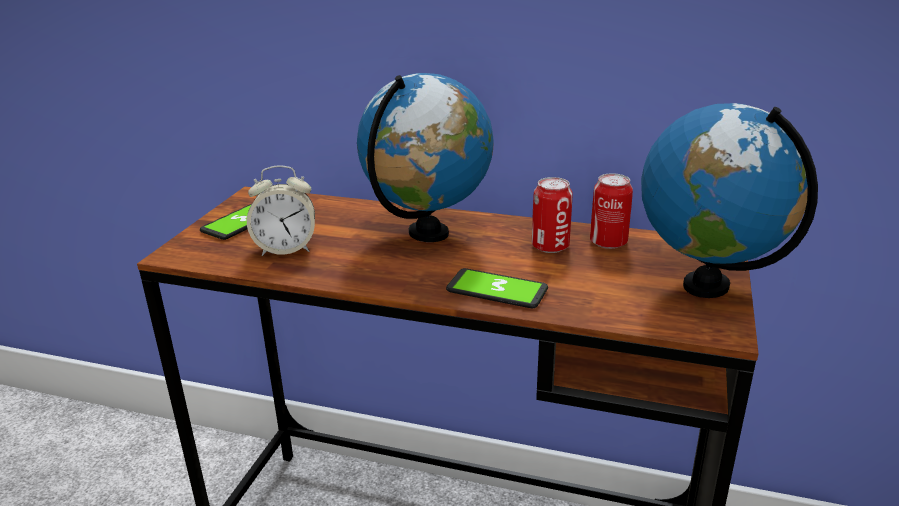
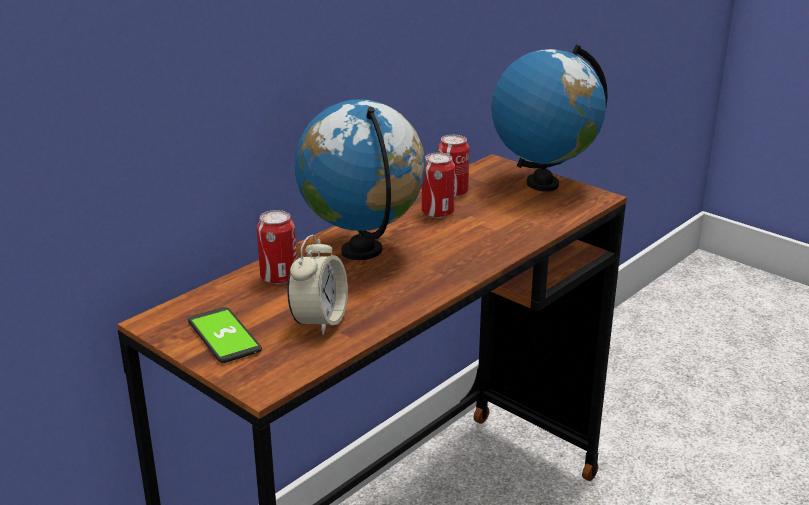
camera: 65 degrees left, 0 degrees up
(351, 215) = (279, 277): none -> can
(496, 290) = (487, 248): phone -> none

